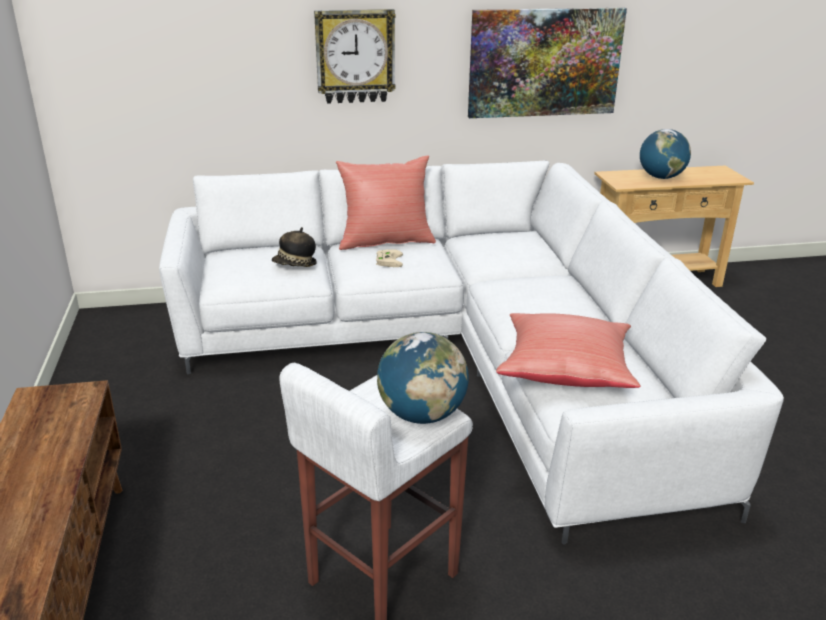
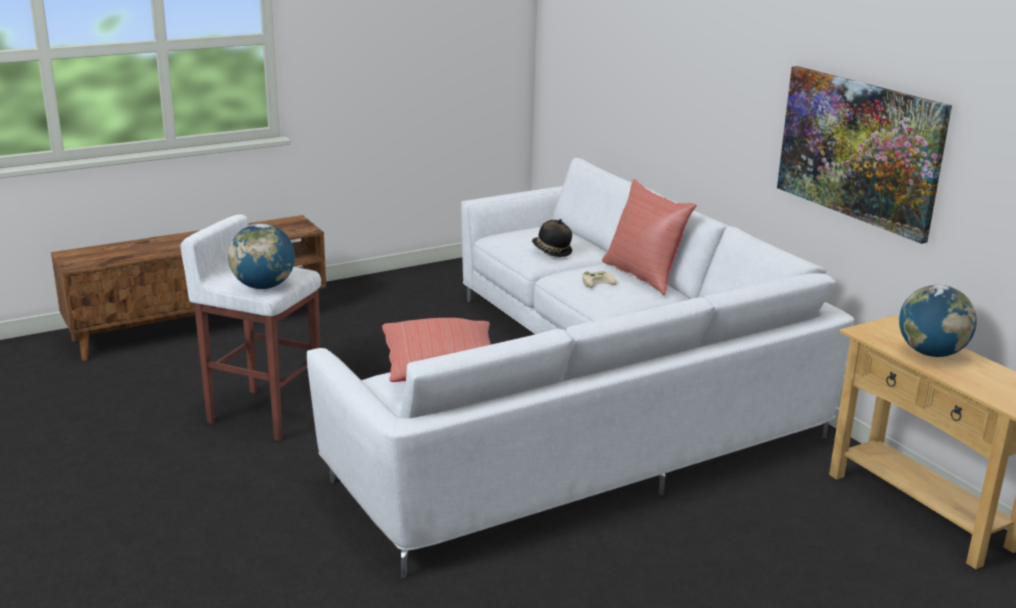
camera: 70 degrees right, 5 degrees down
(355, 56) = (703, 88): wall clock -> none

